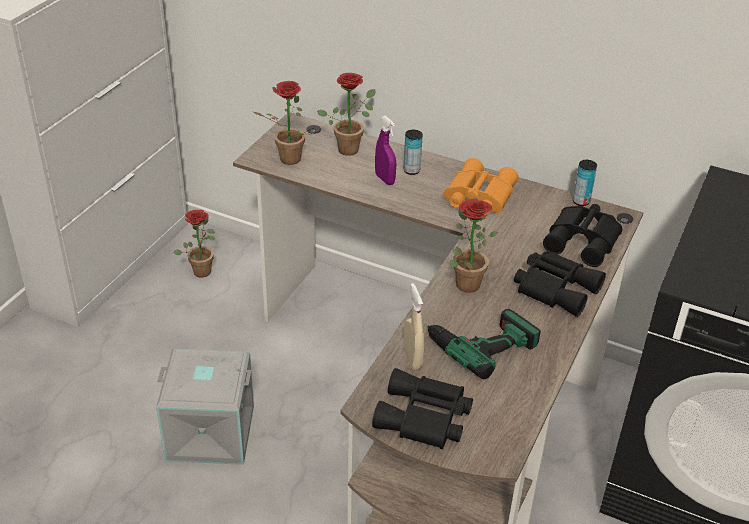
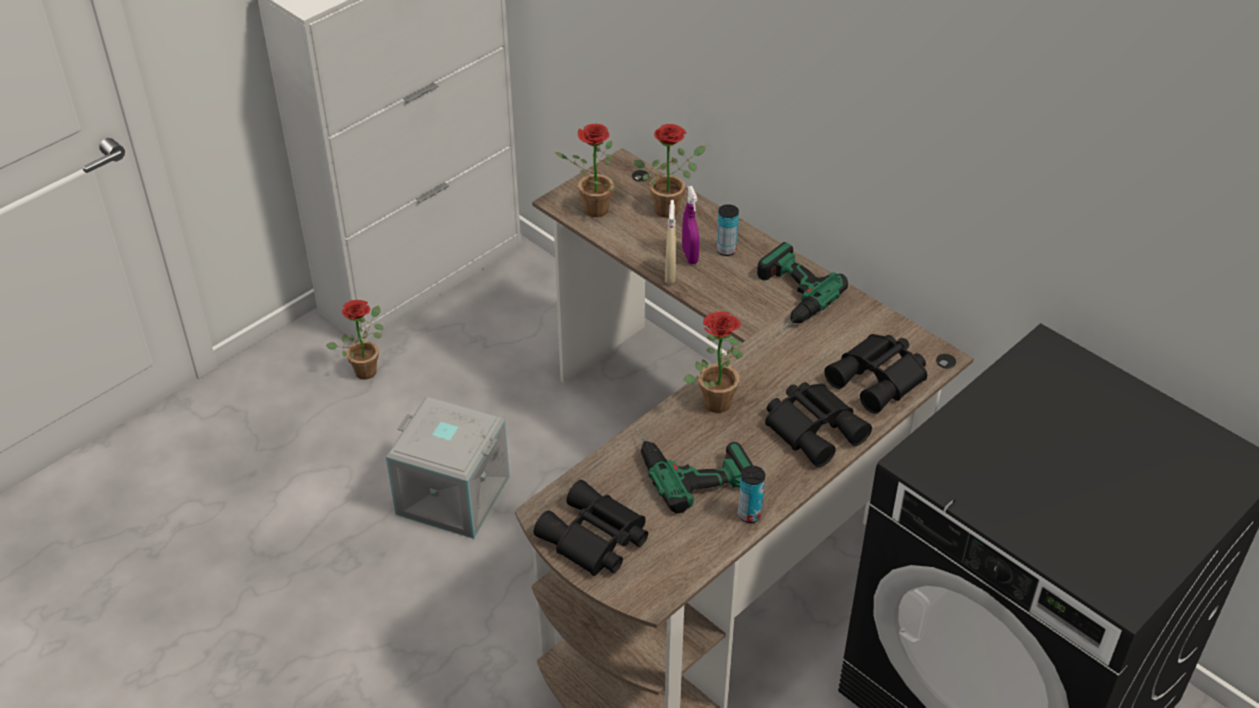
camera: 20 degrees right, 5 degrees up
(201, 269) = (515, 304): potted plant -> potted plant (366, 368)
(412, 359) = (614, 473): beige spray bottle -> beige spray bottle (670, 274)
(477, 196) = (785, 297): orange binoculars -> power drill
(581, 201) = (905, 329): can -> can (749, 514)

